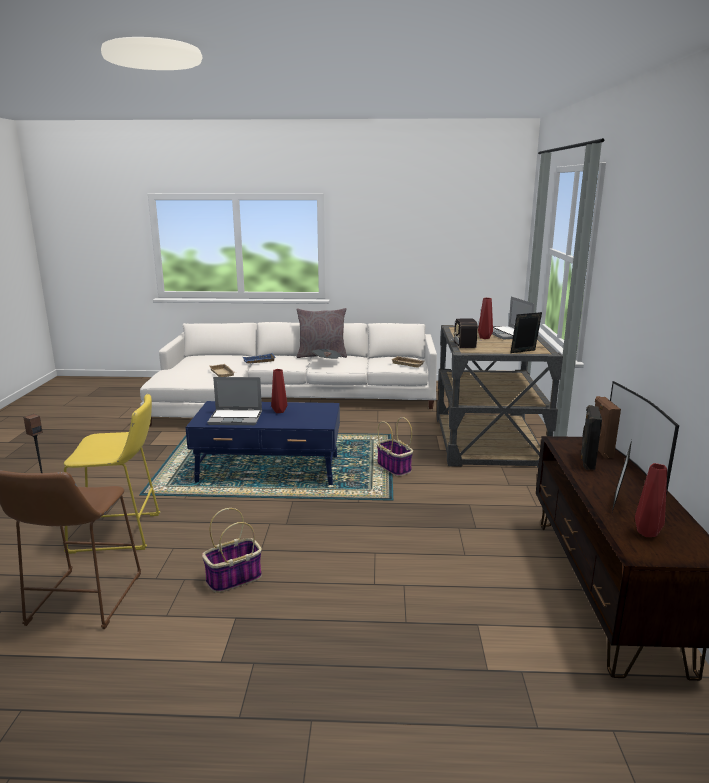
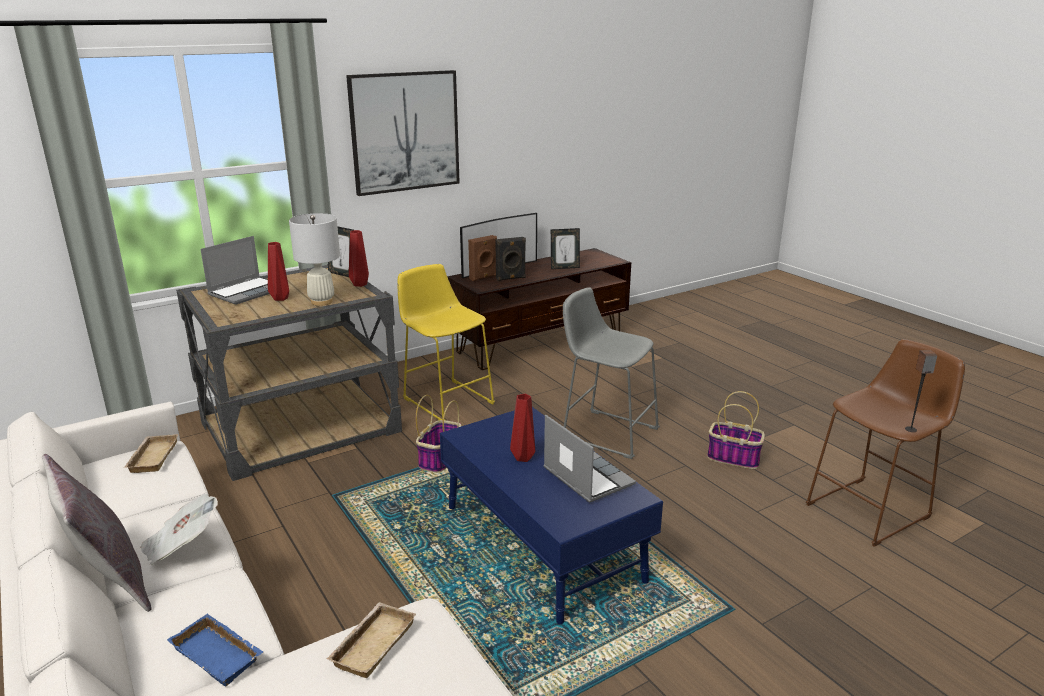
camera: 125 degrees left, 5 degrees up
(120, 533) = (797, 561): yellow stool -> yellow stool (446, 399)
(353, 538) = (605, 432): none -> grey stool
(464, 342) = (322, 301): radio -> white table lamp
(634, 260) = (405, 132): none -> picture
(646, 533) = (590, 261): red vase -> red vase (360, 285)

